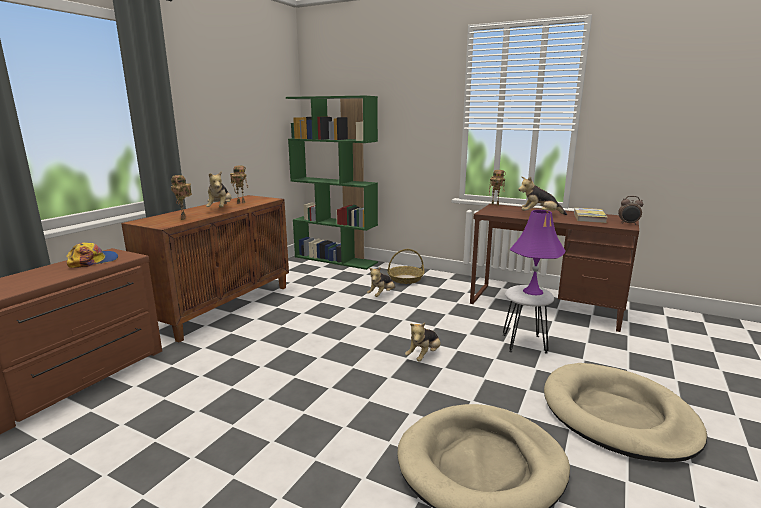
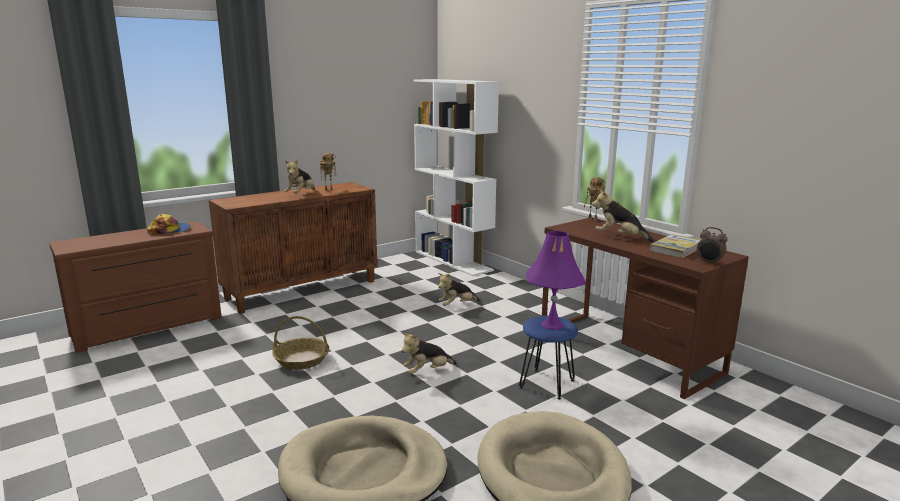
camera: 25 degrees right, 0 degrees up
(184, 218) = (258, 201): toy robot -> none
(336, 259) = (453, 261): green bookcase -> white bookcase
(405, 279) = (502, 293): basket -> basket (302, 360)
(523, 343) = (546, 384): white stool -> blue stool

